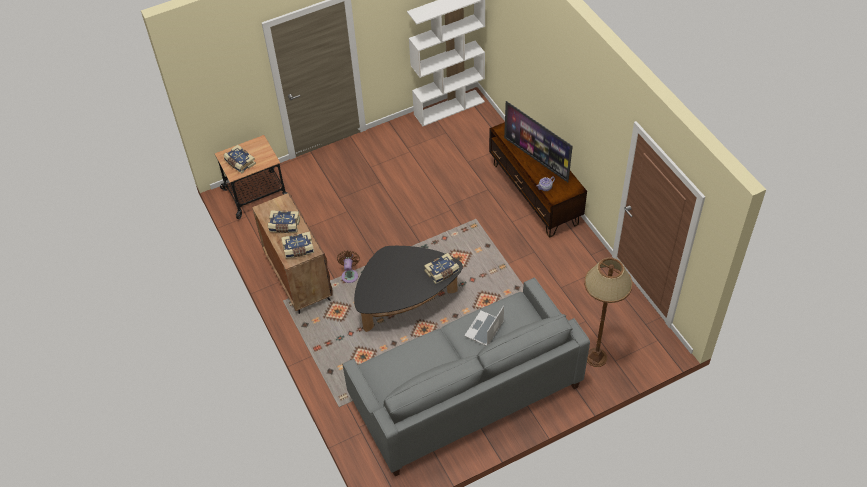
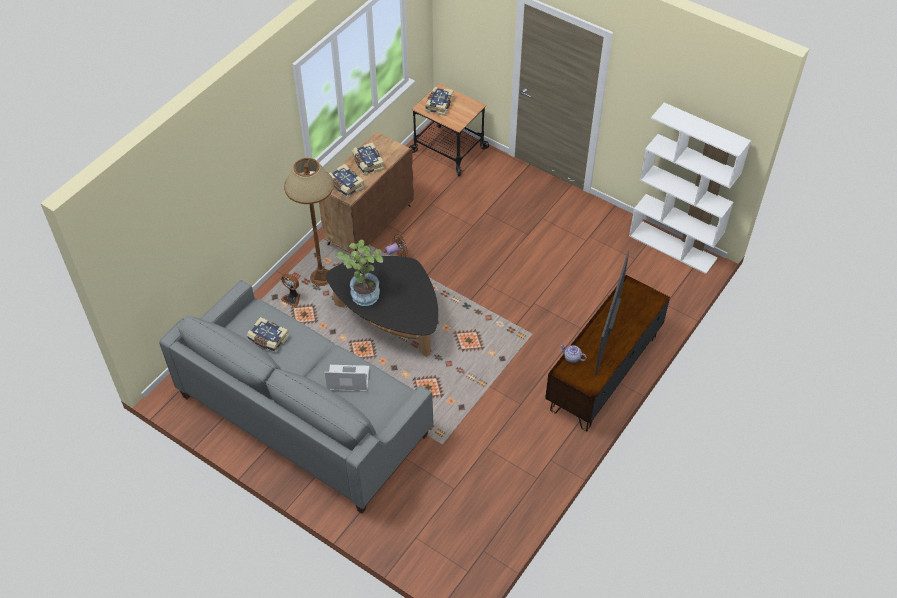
camera: 60 degrees right, 0 degrees up
(340, 359) = (292, 298): none -> fan
(394, 292) = (364, 292): none -> potted plant
(442, 272) = (411, 320): book -> book (268, 339)
(596, 357) = (410, 517): brown floor lamp -> brown floor lamp (321, 277)

